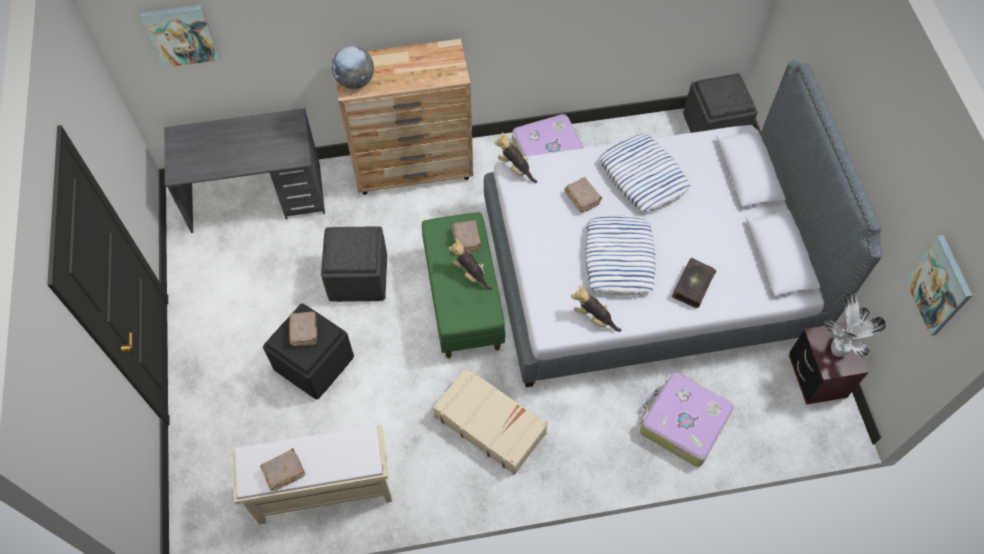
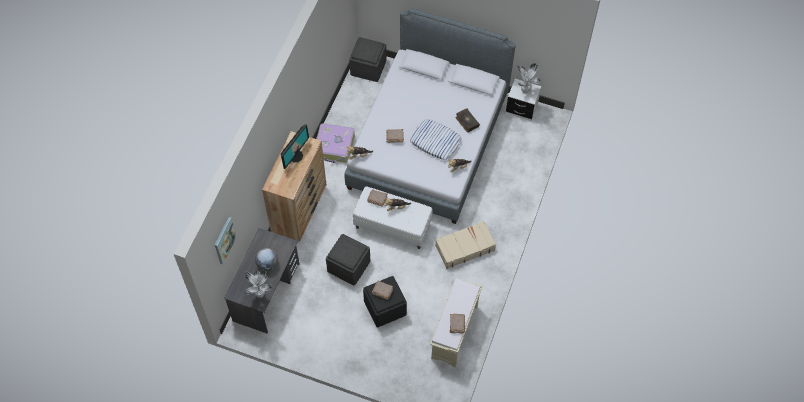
camera: 60 degrees left, 0 degrees up
(191, 166) = (260, 295): none -> potted plant
(355, 81) = (286, 187): globe -> globe (267, 264)
(419, 66) = (295, 156): none -> monitor
(464, 300) = (393, 226): green bench -> white bench
(643, 177) = (399, 108): pillow -> none
(682, 423) = (511, 172): suitcase -> none
(816, 376) = (521, 109): brown nightstand -> white nightstand
(939, 286) = (547, 34): picture -> none

